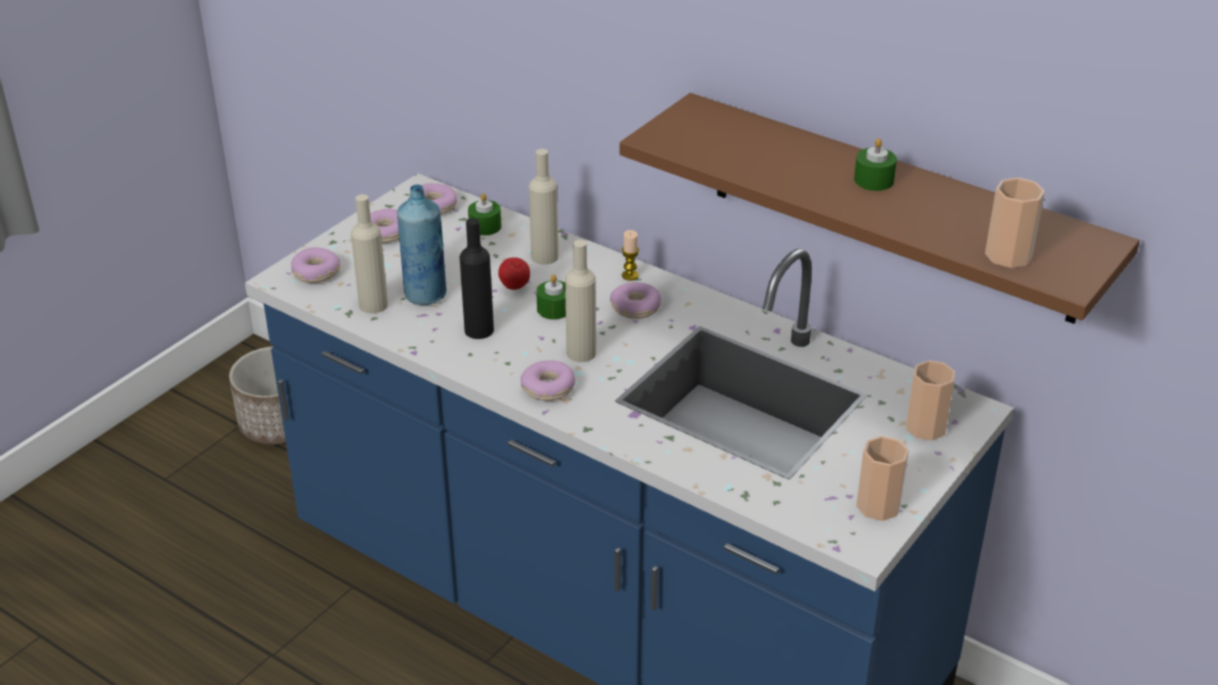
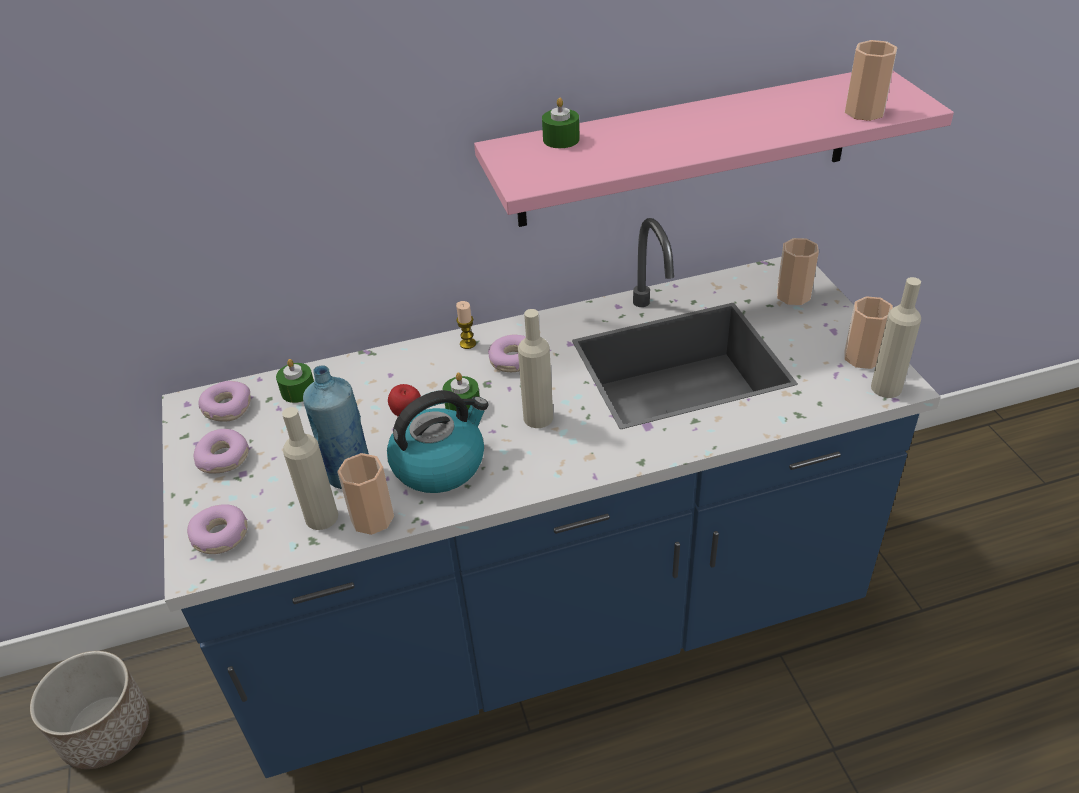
camera: 50 degrees left, 5 degrees up
(394, 327) = (372, 518): none -> cup
(479, 330) = (440, 464): black bottle -> kettle
(544, 256) = (385, 377): beige bottle -> beige bottle (886, 388)
(548, 388) = (566, 459): donut -> none
(874, 180) = (707, 120): green candle -> green candle (561, 139)
(892, 208) = (686, 148): brown shelf -> pink shelf

